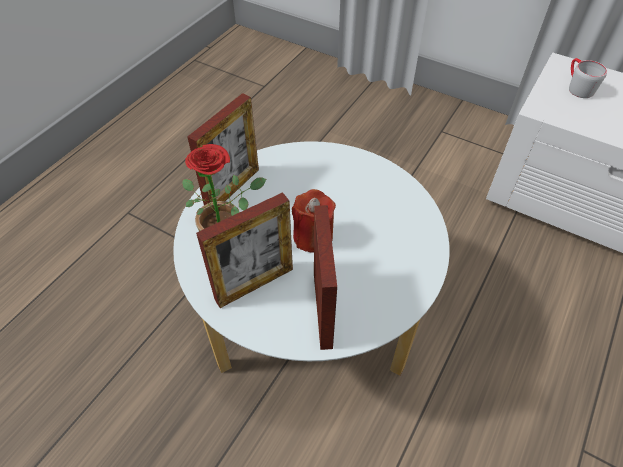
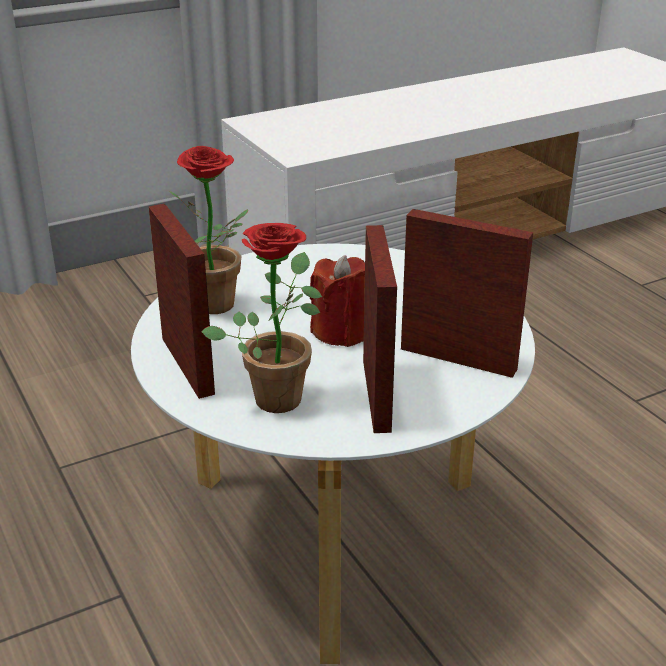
camera: 60 degrees left, 20 degrees down
(299, 172) = (220, 308): none -> potted plant
(577, 87) = (289, 129): grey mug -> none

